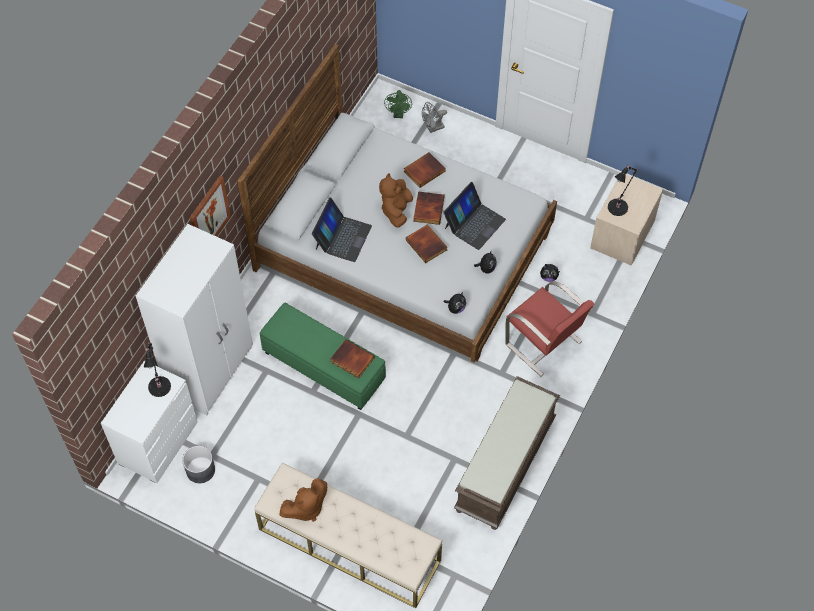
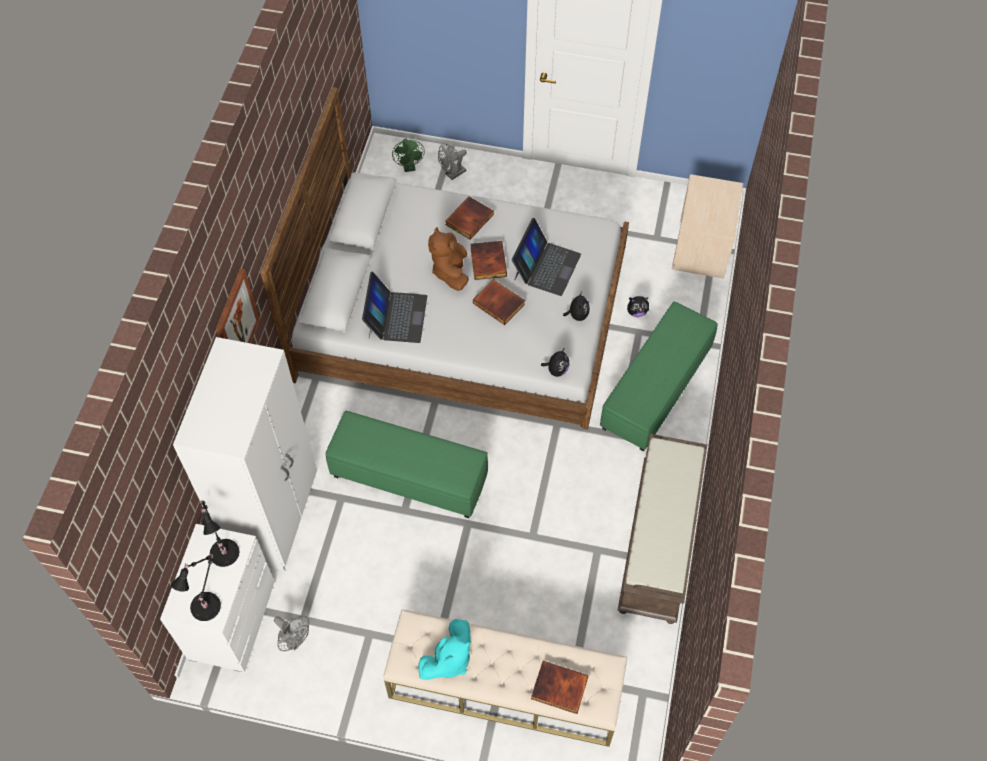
camera: 15 degrees left, 0 degrees up
(200, 469) = (294, 640): grey planter -> grey fan
(305, 508) = (448, 660): brown plush toy -> turquoise plush toy
(351, 360) = (447, 461): book -> book (558, 689)
(544, 344) = (656, 389): red chair -> green ottoman
(619, 206) = (701, 212): black table lamp -> black table lamp (207, 604)

